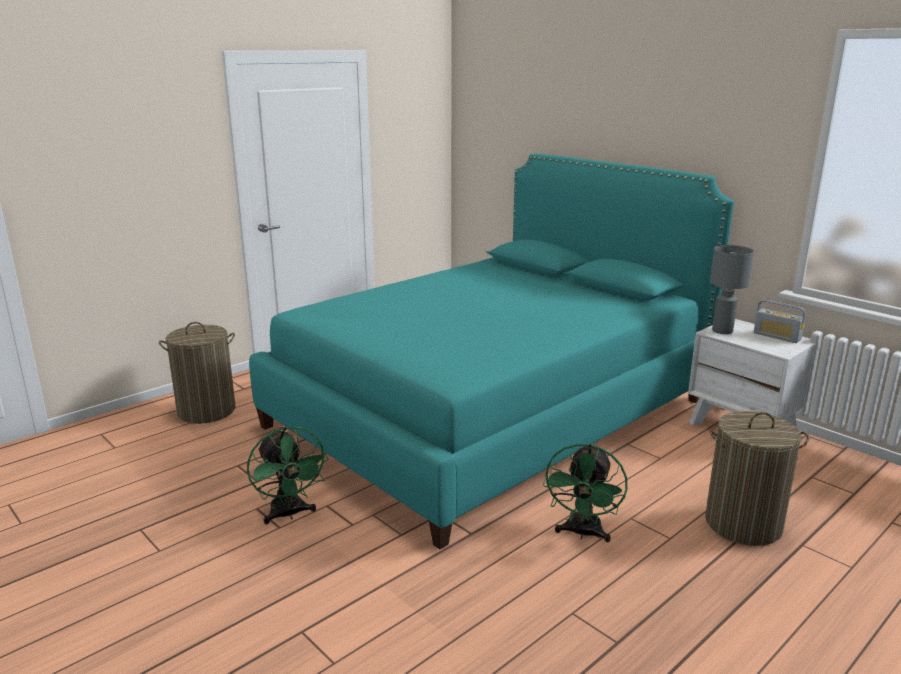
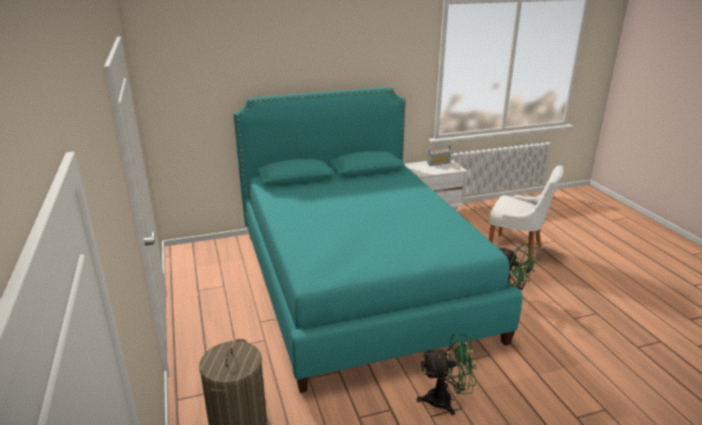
camera: 65 degrees left, 5 degrees up
(722, 331) = (422, 171): grey table lamp -> none
(743, 524) = (516, 250): laundry basket -> white chair

